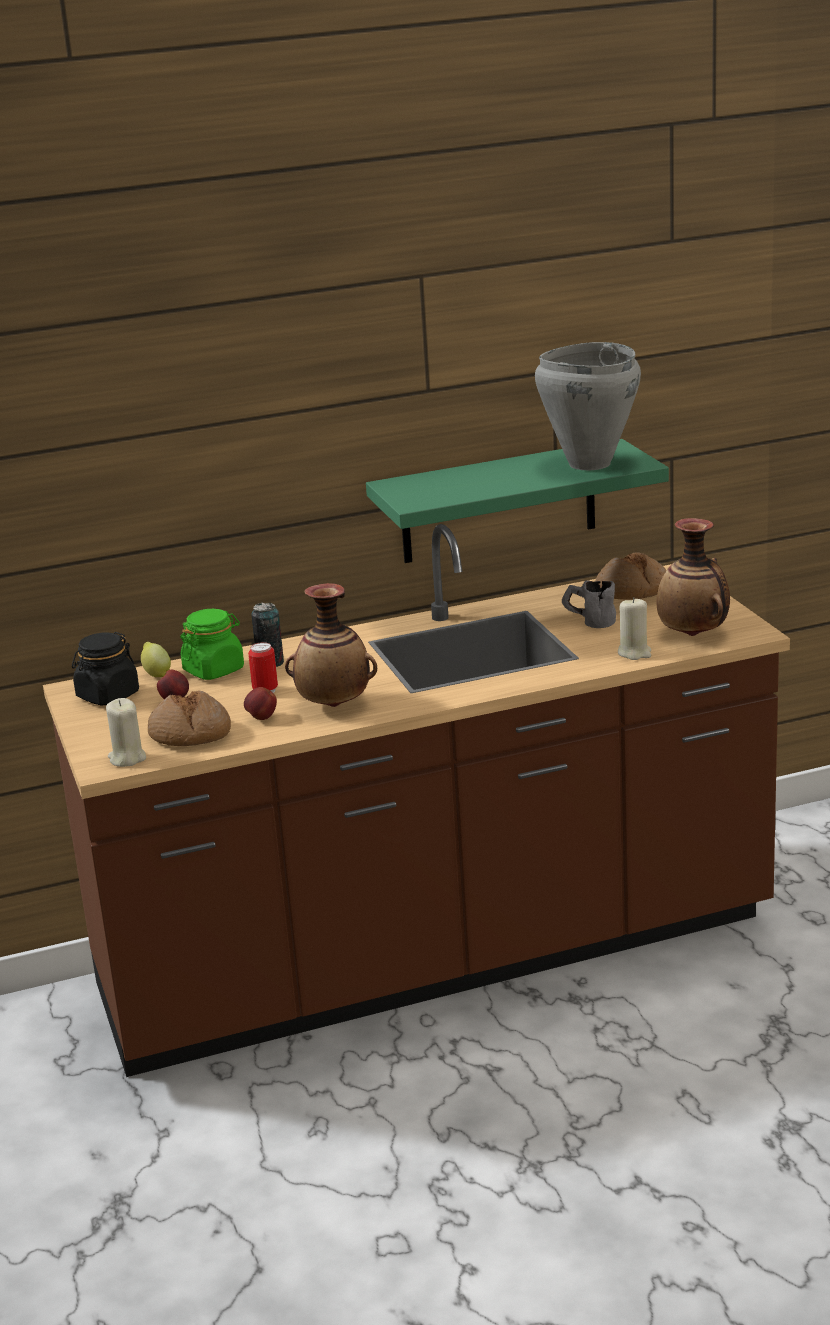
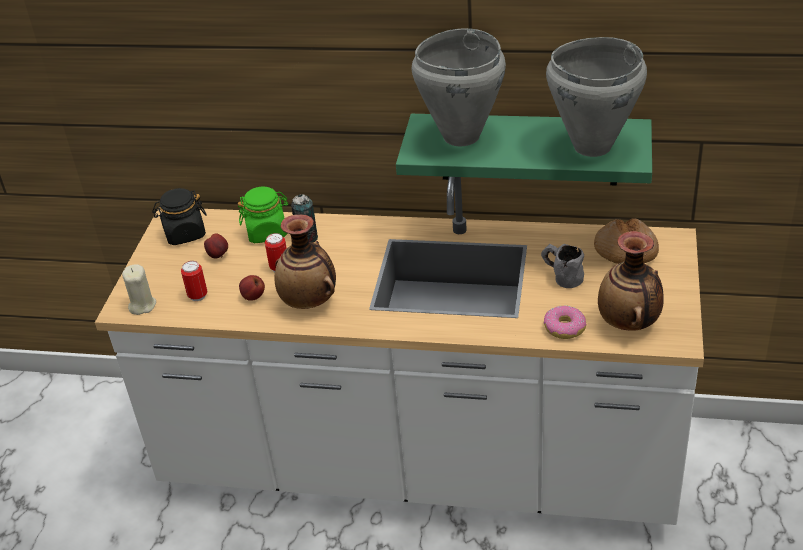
camera: 30 degrees right, 15 degrees up
(156, 674) = (230, 222): lemon -> none
(190, 734) = (198, 296): bread -> can
(436, 960) = (419, 465): brown counter -> white counter
(444, 484) = (460, 137): none -> grey cooking pot
(634, 653) = (564, 328): beige candle -> donut

